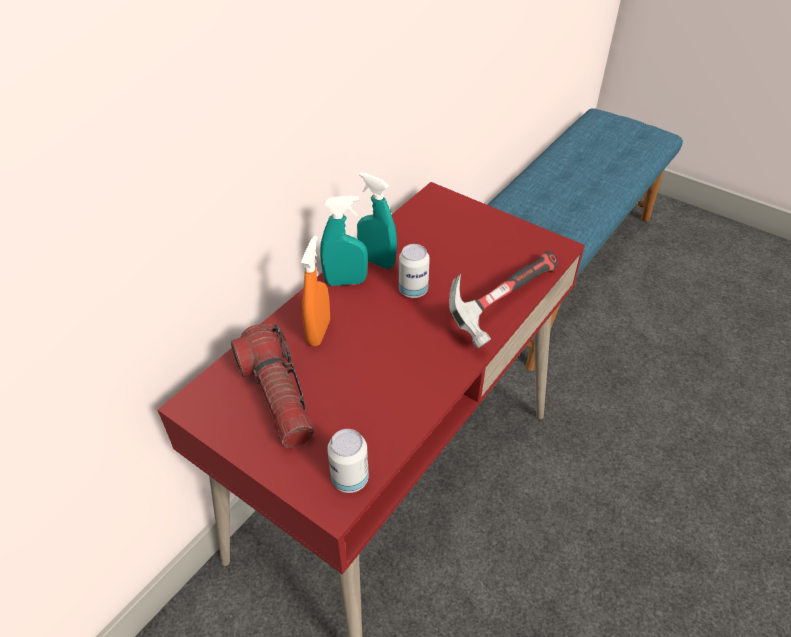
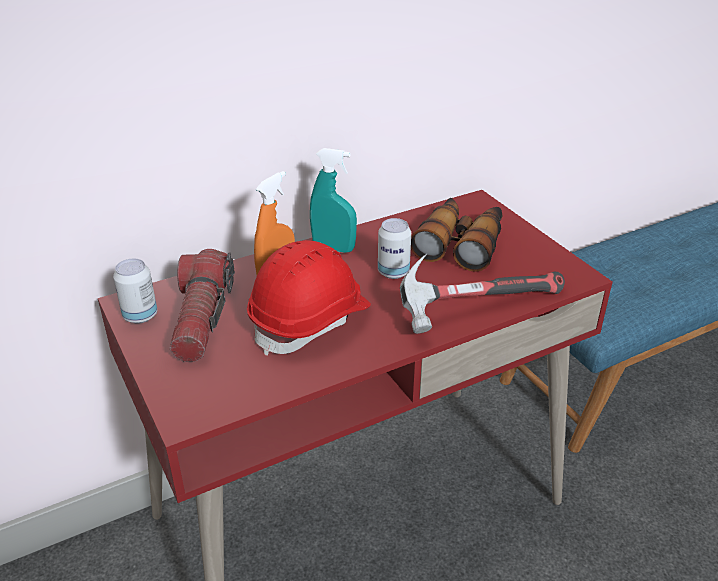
camera: 25 degrees right, 10 degrees down
(350, 479) = (214, 403): can -> can (140, 316)
(376, 364) = (311, 320): none -> red hard hat
(377, 261) = (376, 240): turquoise spray bottle -> none
(449, 243) = (460, 243): none -> binoculars

